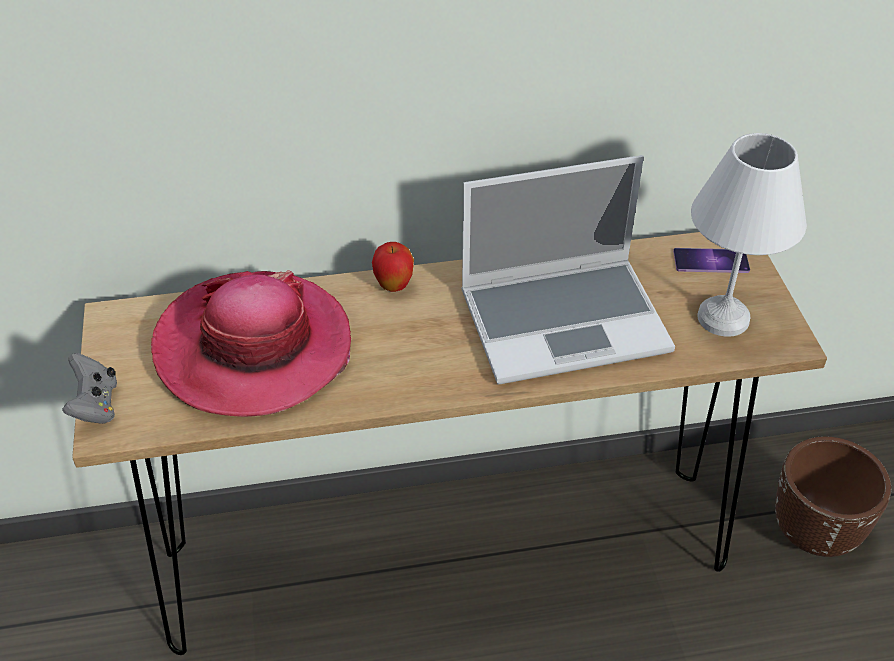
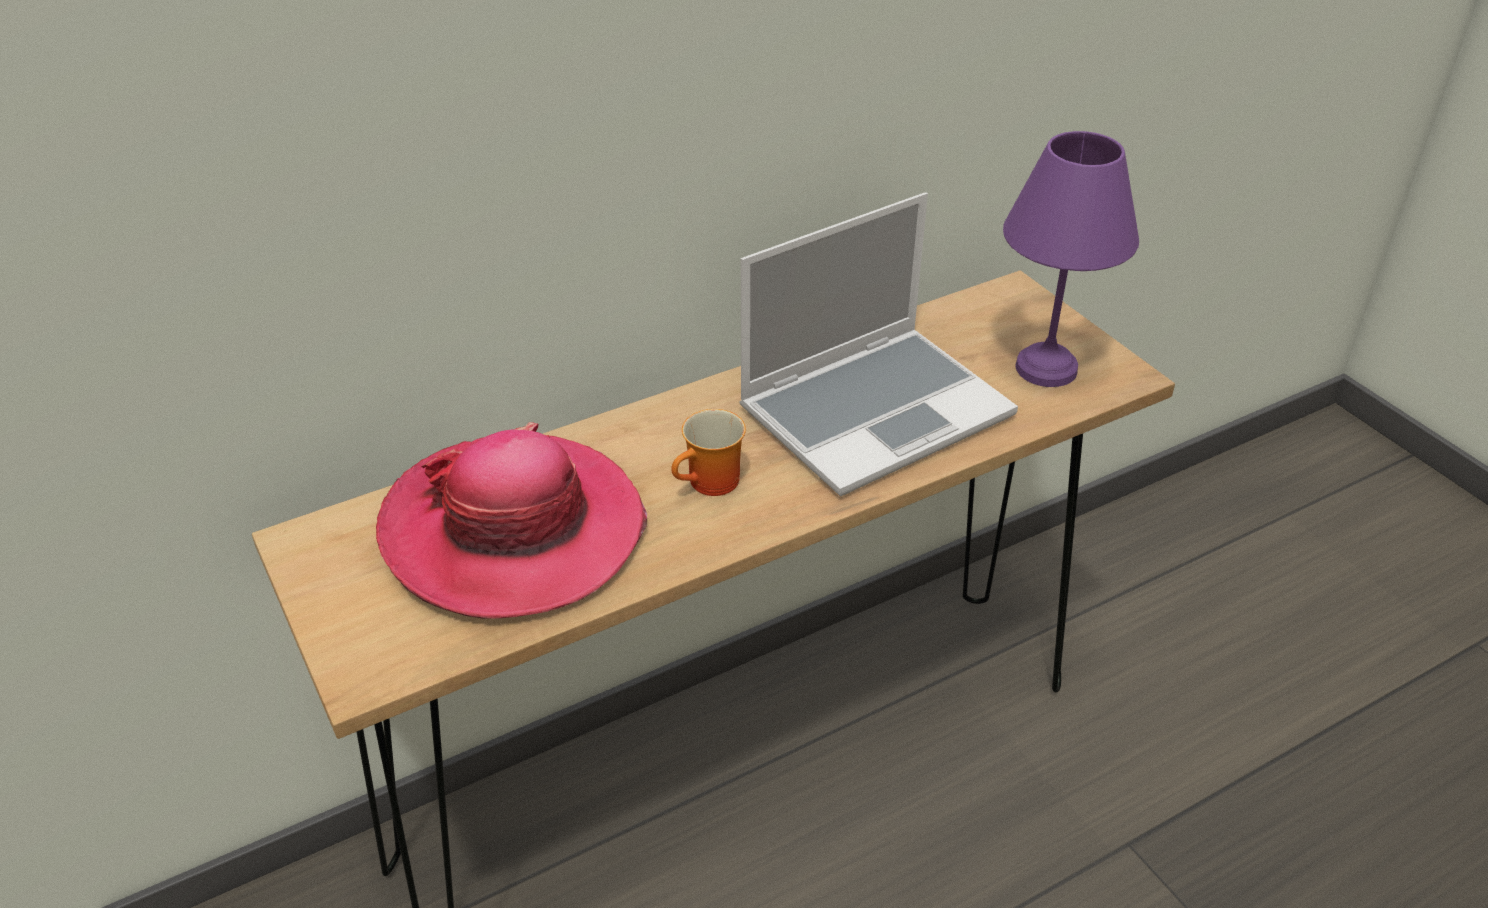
camera: 20 degrees left, 5 degrees down
(96, 405) = (333, 651): grey game controller -> none
(394, 286) = (653, 420): apple -> none
(410, 349) = (712, 485): none -> mug
(711, 261) = (999, 314): phone -> none
(724, 316) = (1046, 366): white table lamp -> purple table lamp
(815, 532) = (1137, 621): brown planter -> none

